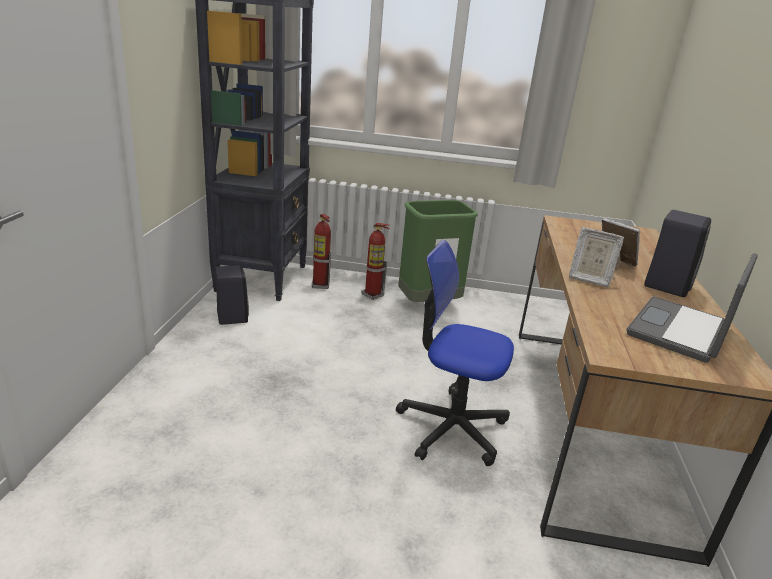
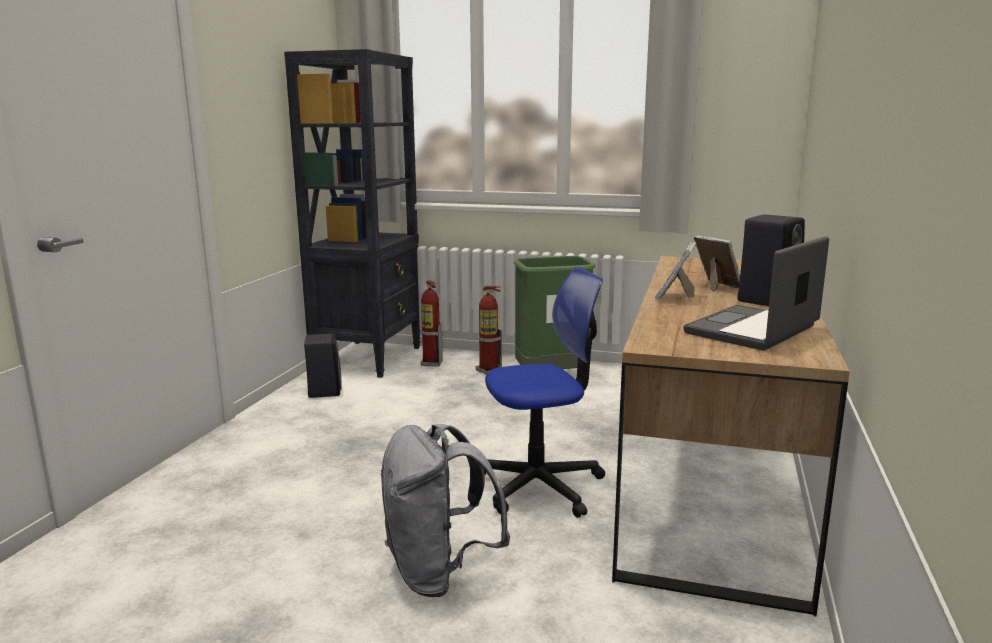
camera: 10 degrees right, 10 degrees down
(393, 532) = (439, 573): none -> grey backpack
(451, 427) = (539, 485): office chair -> office chair turned 135 degrees clockwise
(589, 278) = (674, 297): picture frame -> picture frame turned 75 degrees clockwise

